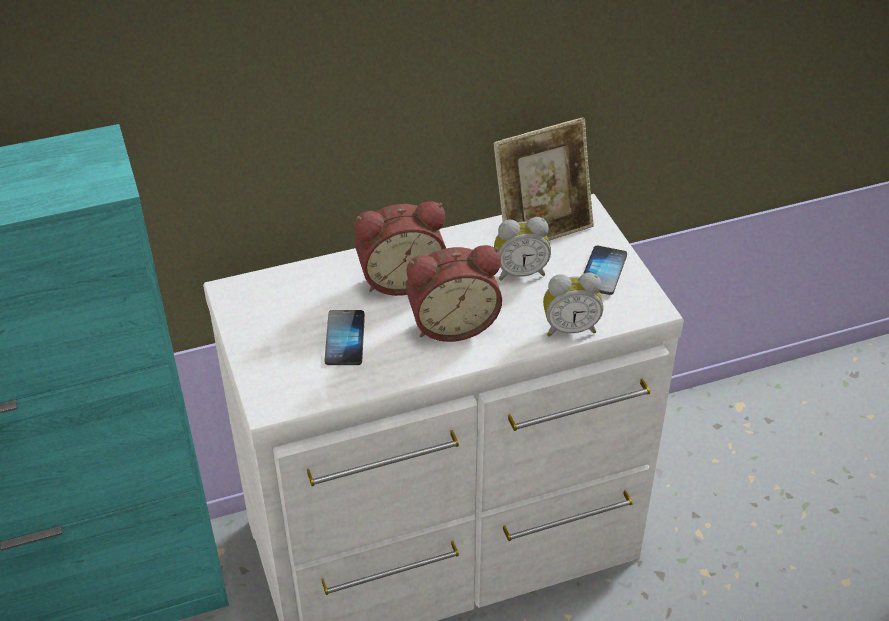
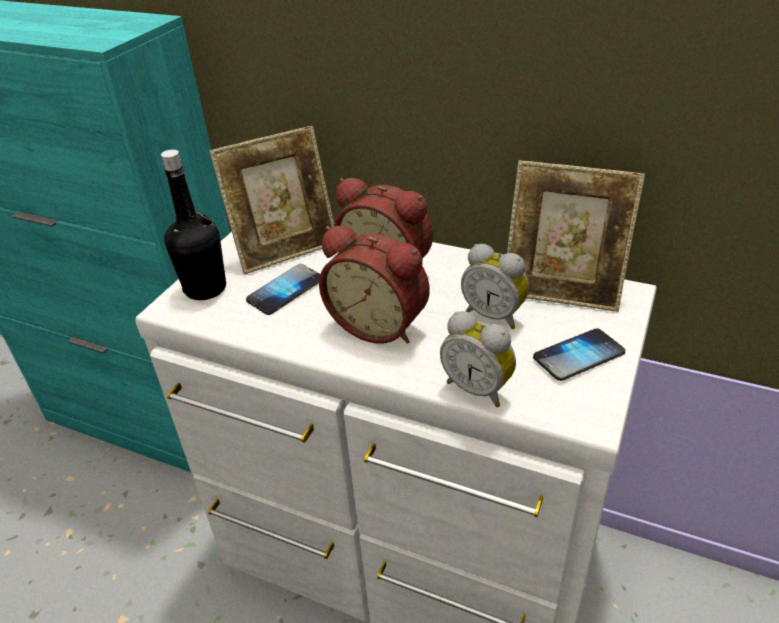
camera: 45 degrees right, 5 degrees down
(275, 375) = (205, 289): none -> black bottle
(293, 306) = (286, 250): none -> picture frame

